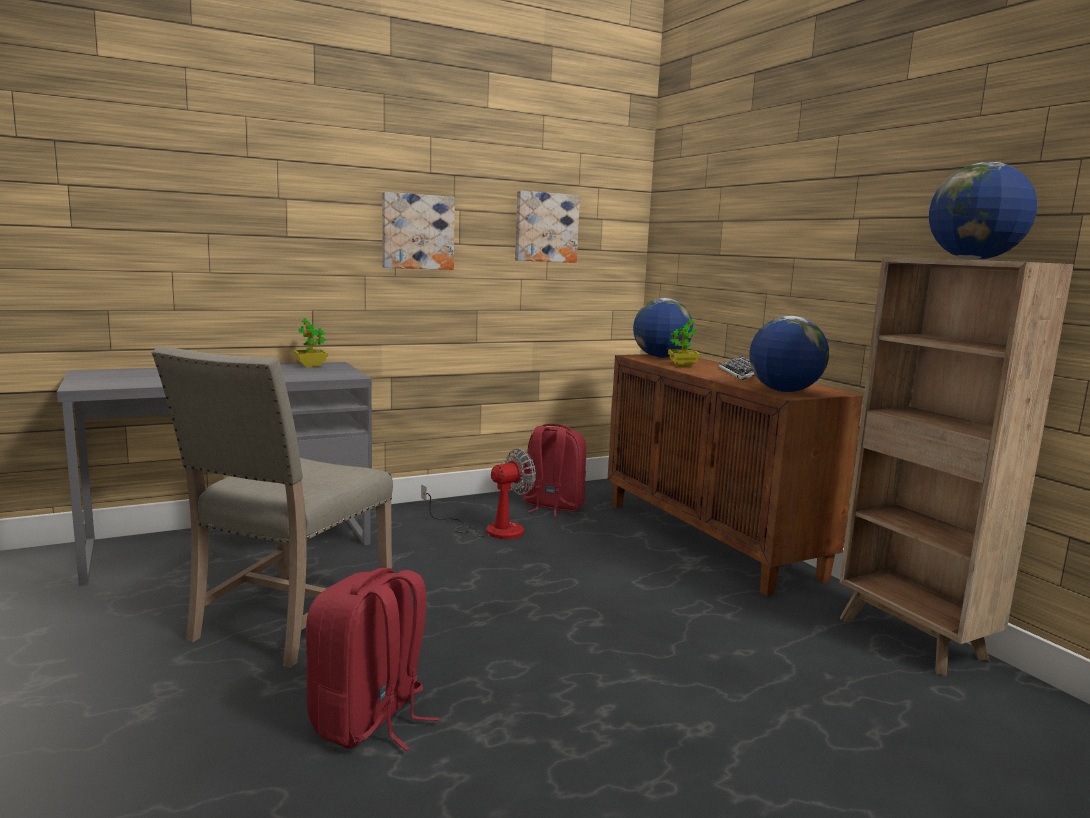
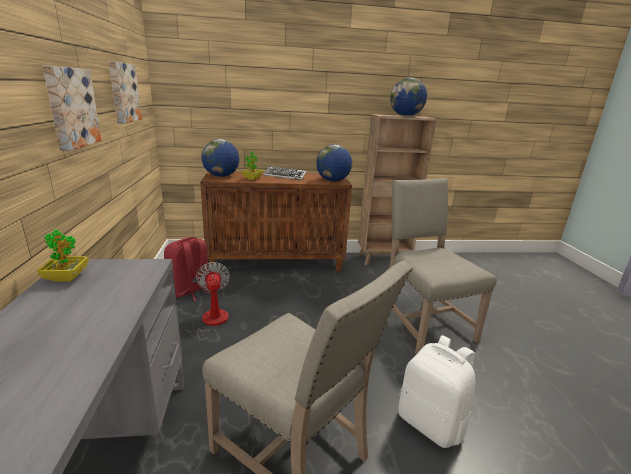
camera: 70 degrees left, 10 degrees up
(370, 720) = (431, 423): red backpack -> white backpack
(671, 705) = (422, 323): none -> beige chair

